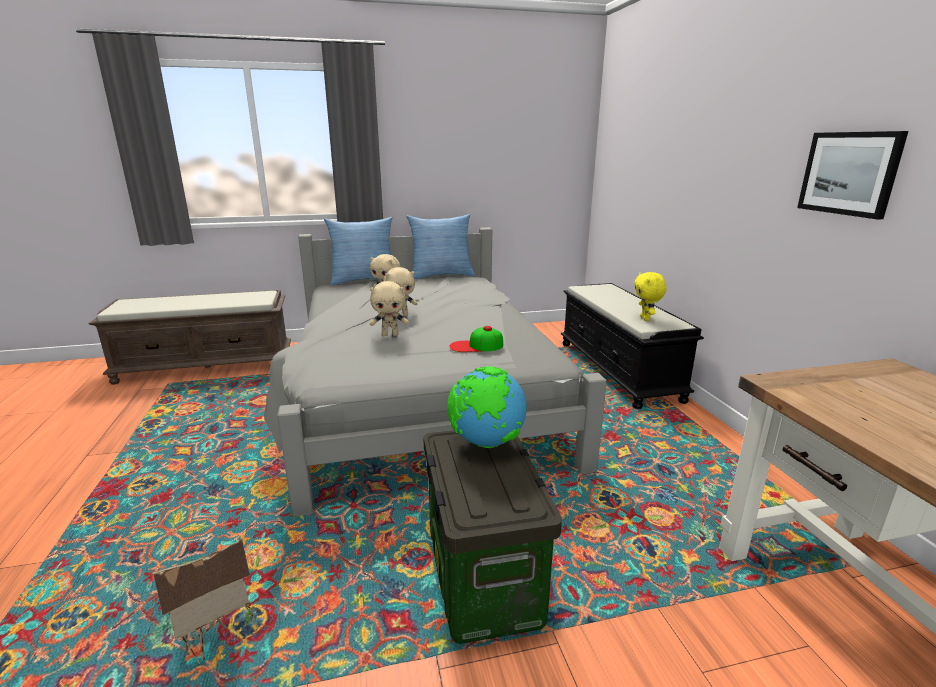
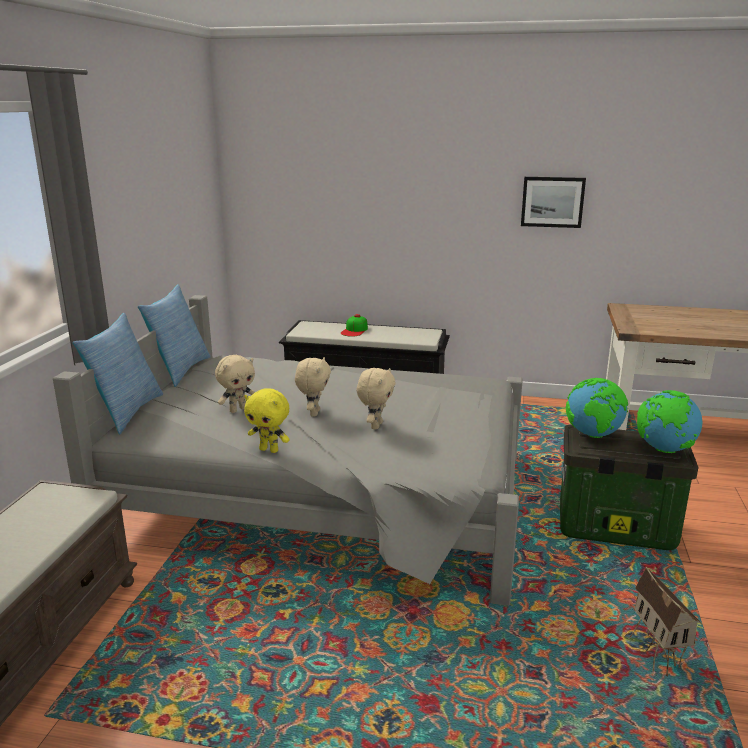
camera: 65 degrees left, 0 degrees up
(476, 346) = (439, 397): cap -> cap (354, 330)
(483, 499) = (664, 450): none -> globe
(646, 319) = (409, 336): yellow plush toy -> yellow plush toy (269, 450)

